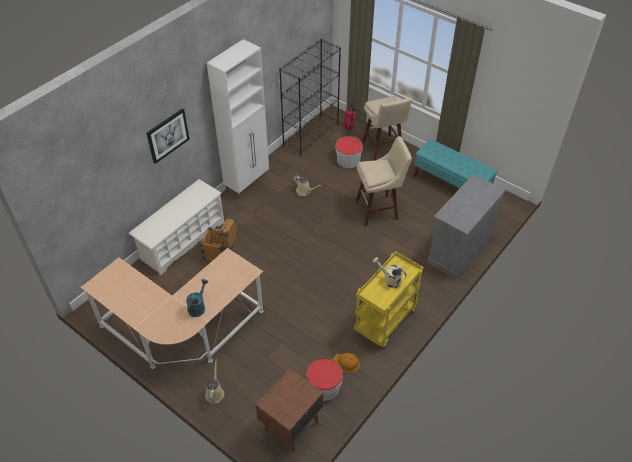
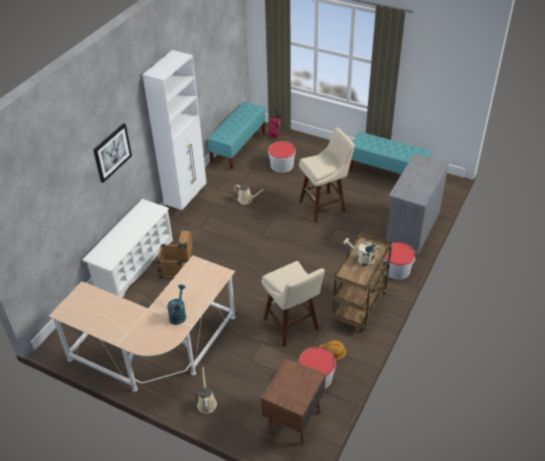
camera: 10 degrees left, 5 degrees down
(311, 135) = (238, 147): black bookcase -> turquoise bench
(383, 149) = (313, 151): beige stool -> beige stool (292, 327)
(385, 322) = (359, 307): yellow cart -> brown cart
(432, 289) = (396, 270): none -> bucket

